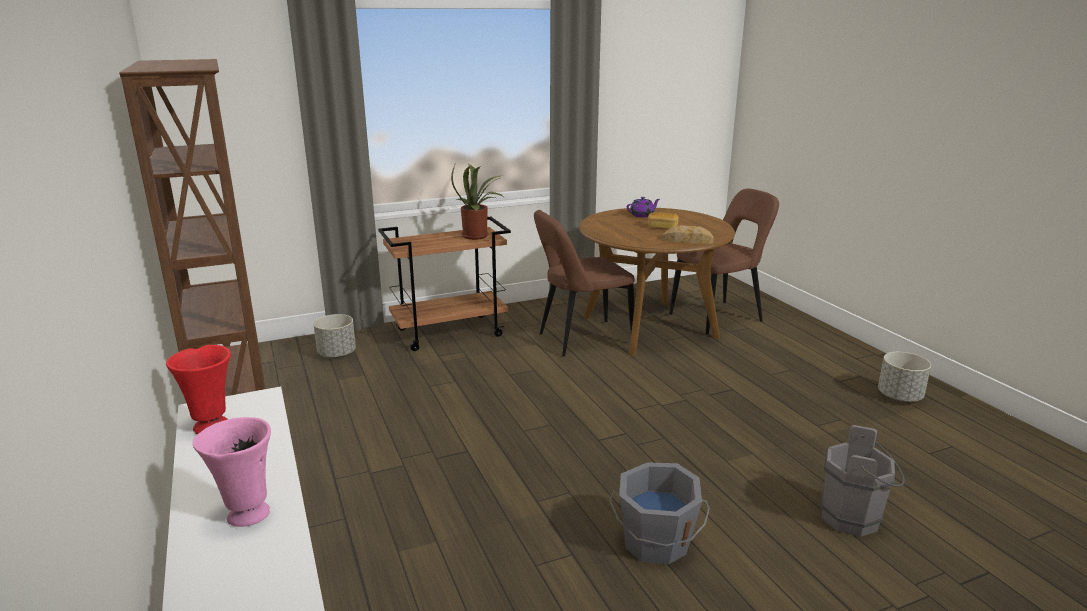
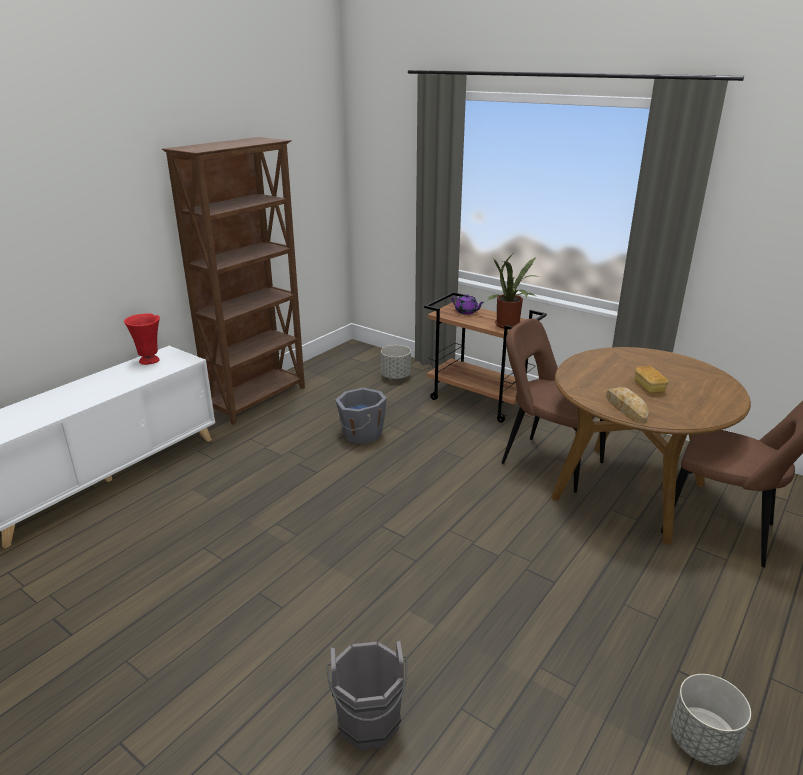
camera: 60 degrees right, 5 degrees up
(246, 515) = (67, 401): pink vase -> none
(642, 215) = (673, 368): purple teapot -> purple teapot (466, 312)
(655, 543) = (257, 598): grey bucket -> grey bucket (361, 434)

